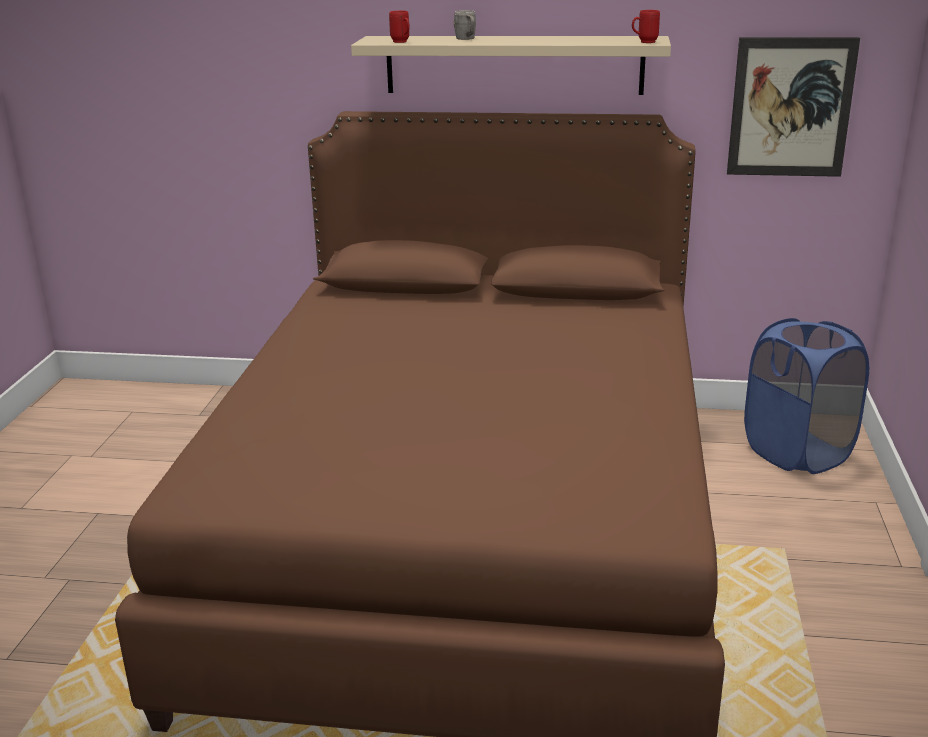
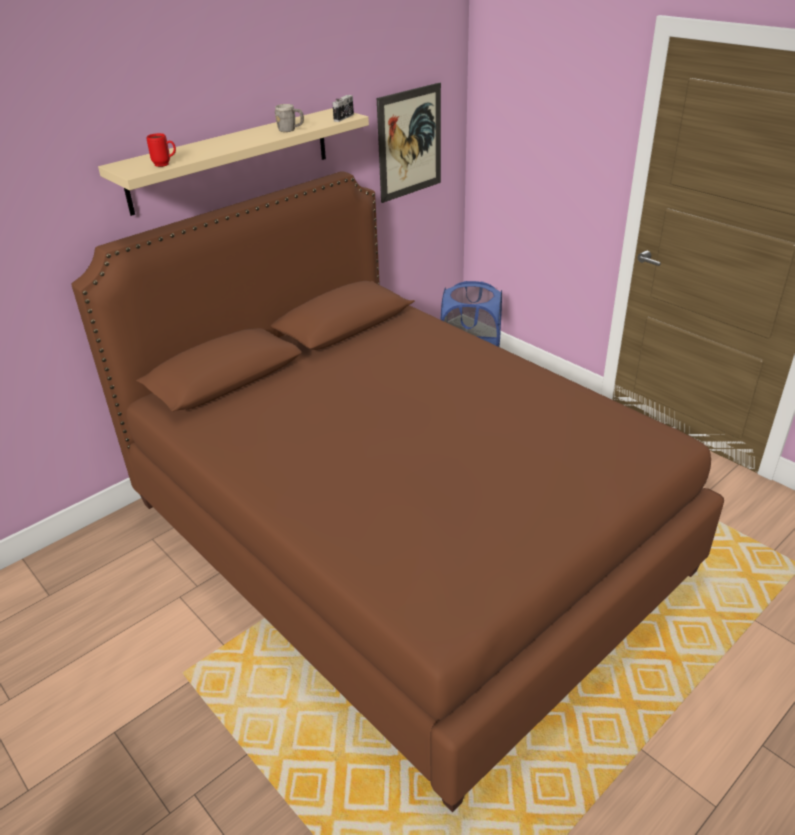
camera: 50 degrees left, 10 degrees up
(467, 39) = (205, 146): grey mug -> grey mug (290, 130)
(644, 42) = (344, 118): red mug -> camera

